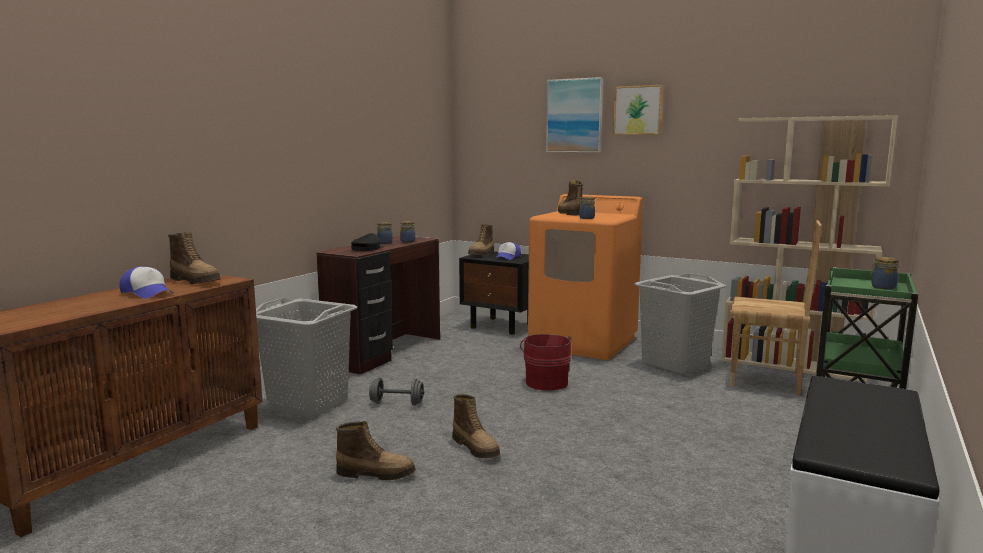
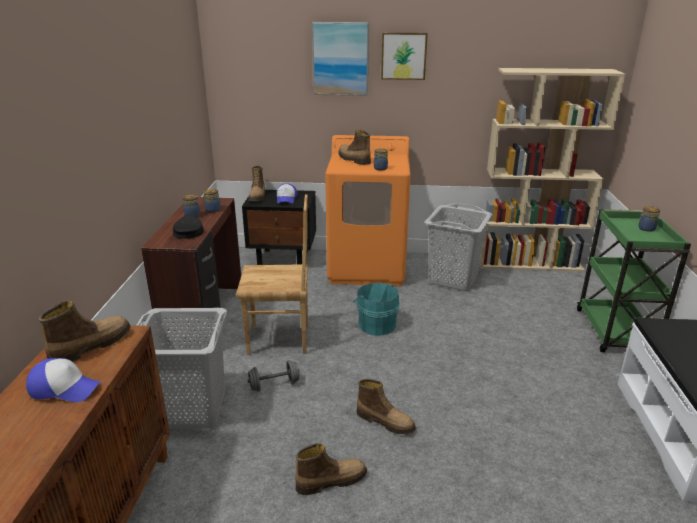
camera: 25 degrees left, 15 degrees up
(196, 281) = (90, 346): boot -> boot turned 60 degrees counterclockwise
(546, 382) = (376, 324): red bucket -> turquoise bucket
(765, 381) = (525, 286): brown chair -> brown chair (279, 340)

